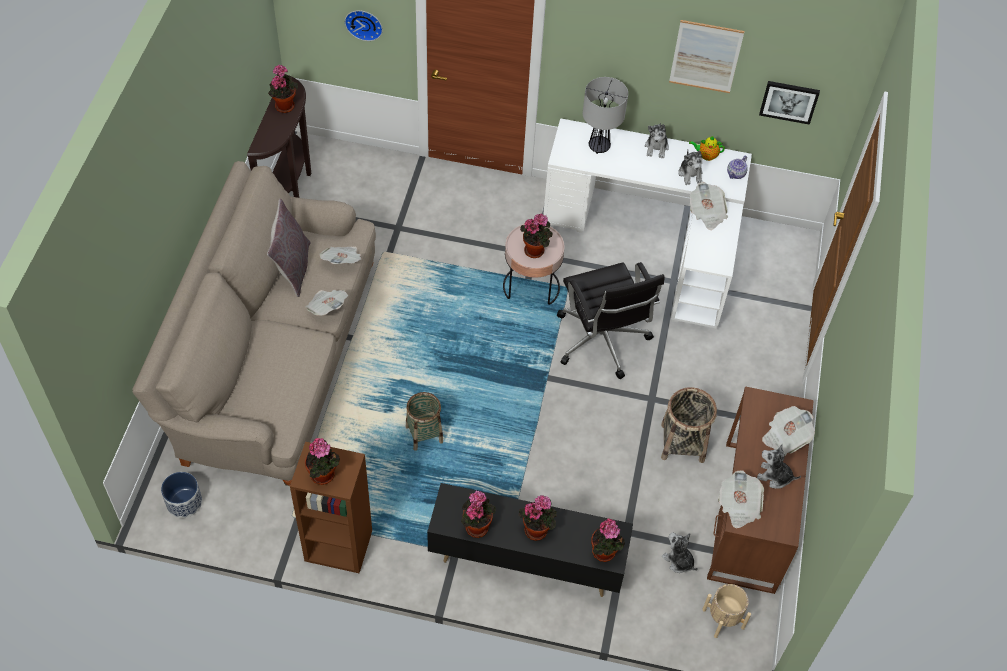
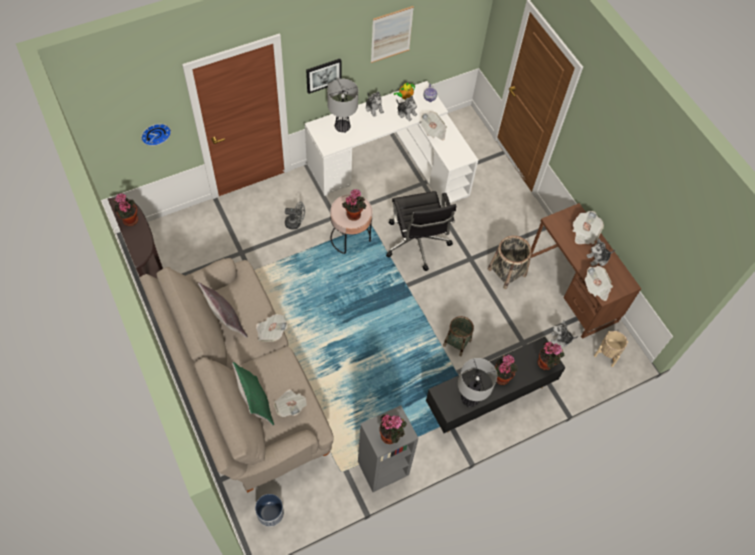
camera: 40 degrees left, 5 degrees up
(245, 366) = (255, 403): none -> green pillow
(337, 546) = (383, 469): brown bookcase -> grey bookcase
(342, 261) = (252, 296): newspaper -> newspaper (290, 406)
(424, 434) = (370, 367): basket -> basket (456, 343)
(476, 525) = (469, 399): potted plant -> table lamp
(484, 234) = (295, 223): none -> grey fan
(602, 342) = (417, 244): black office chair -> black office chair turned 45 degrees clockwise
(789, 101) = (445, 36): picture -> picture (323, 75)

